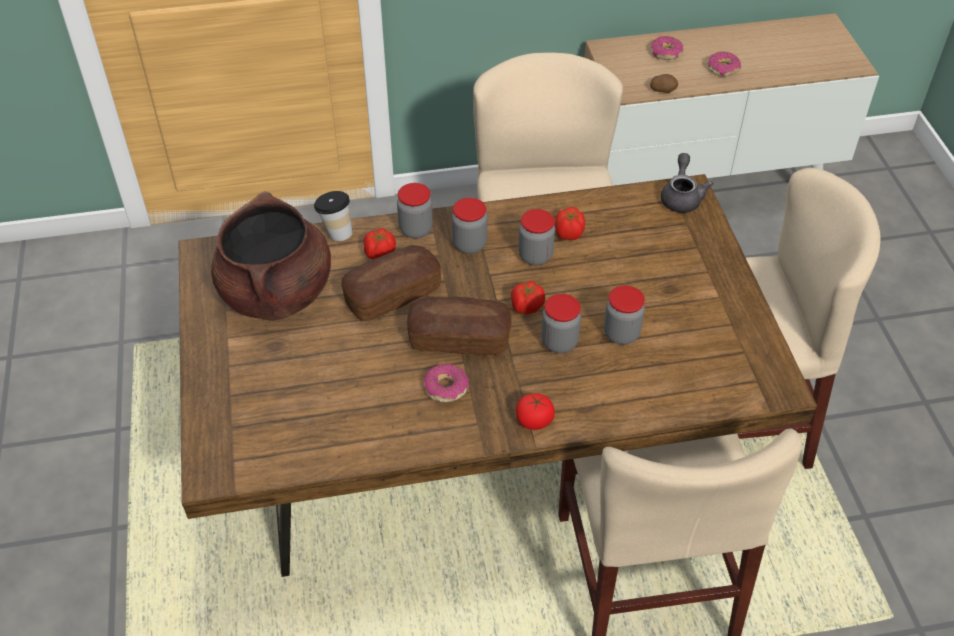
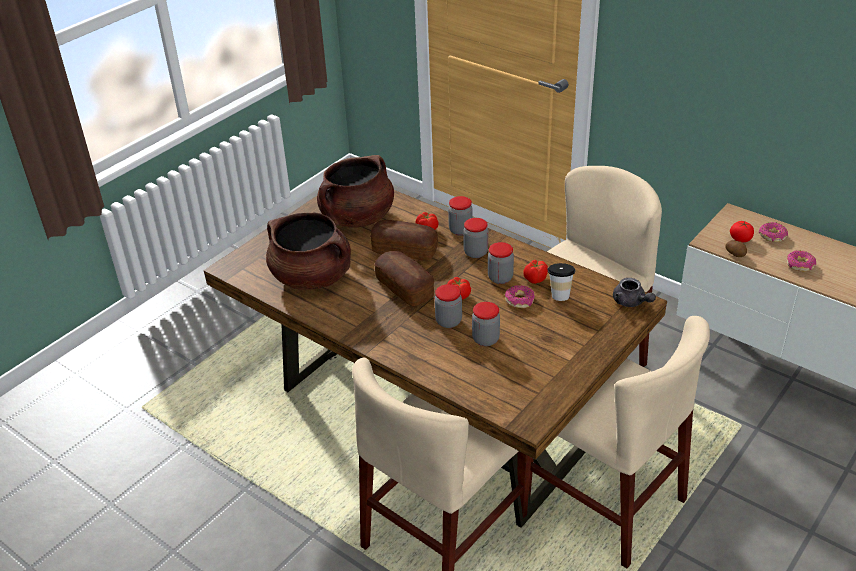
camera: 50 degrees right, 10 degrees down
(336, 232) = (422, 209): cup -> cup (559, 295)
(338, 405) = (312, 277): none -> brown cooking pot
(446, 387) = (366, 302): donut -> donut (519, 300)
(534, 420) = (382, 343): tomato -> tomato (740, 239)
(681, 197) = (631, 302): grey teapot -> grey teapot turned 90 degrees clockwise

